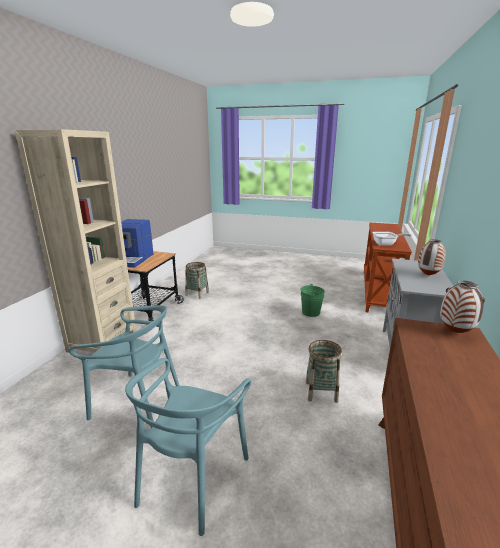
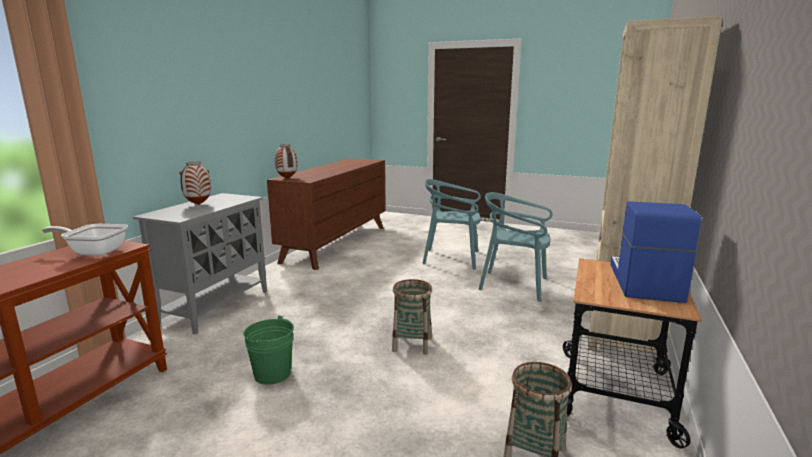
camera: 175 degrees left, 5 degrees down
(192, 477) = (452, 258): turquoise chair -> turquoise chair turned 105 degrees counterclockwise
(321, 391) = (346, 284): basket -> basket (412, 344)

